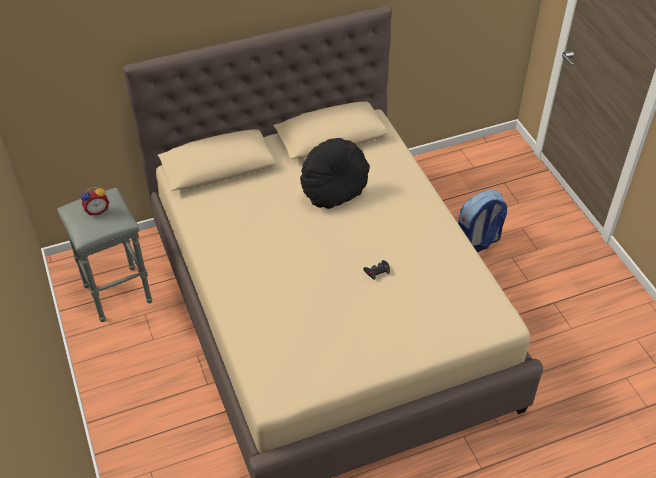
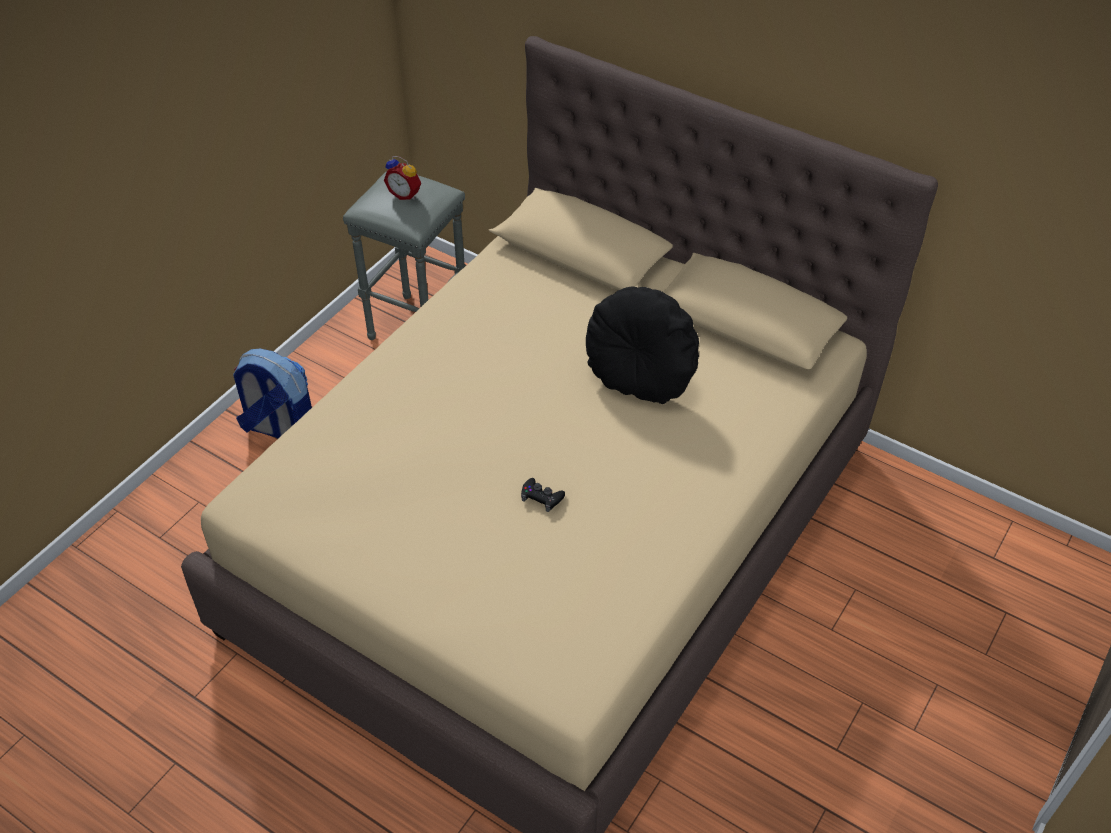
camera: 55 degrees right, 0 degrees up
(477, 242) = (847, 641): backpack -> backpack (281, 430)

